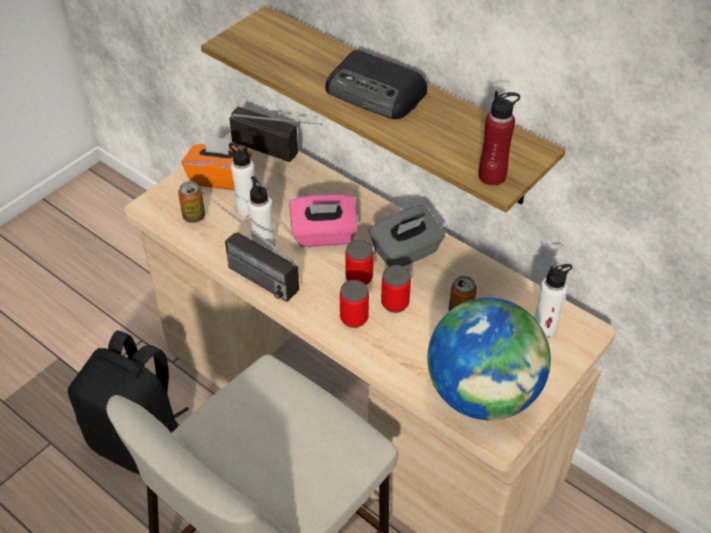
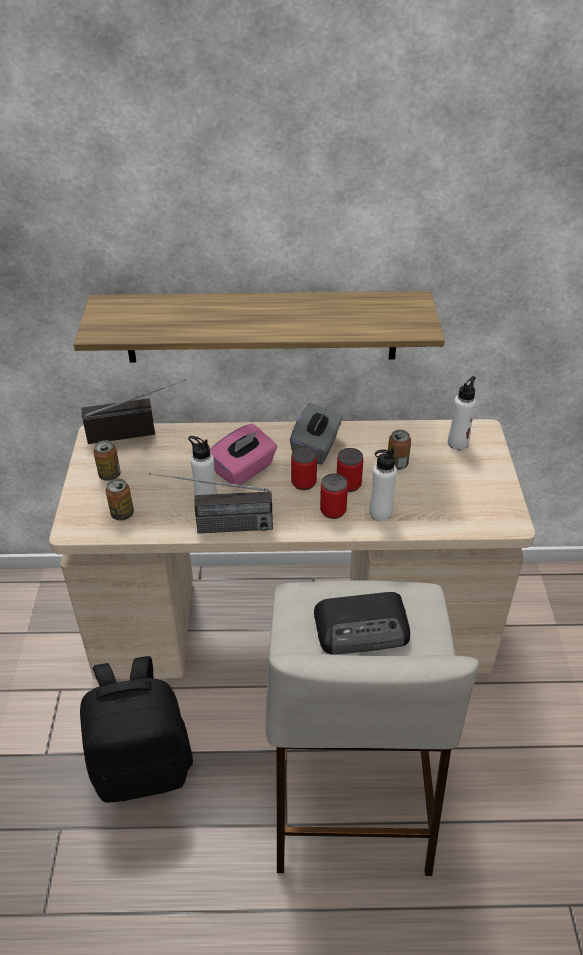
camera: 40 degrees left, 5 degrees down
(220, 178) = (109, 475): orange tissue box -> can
(247, 208) = (160, 484): white bottle -> white bottle (380, 513)
(376, 93) = (263, 314): radio -> radio (363, 628)
(482, 394) = (471, 505): globe -> none
(492, 176) = (411, 327): red bottle -> none

